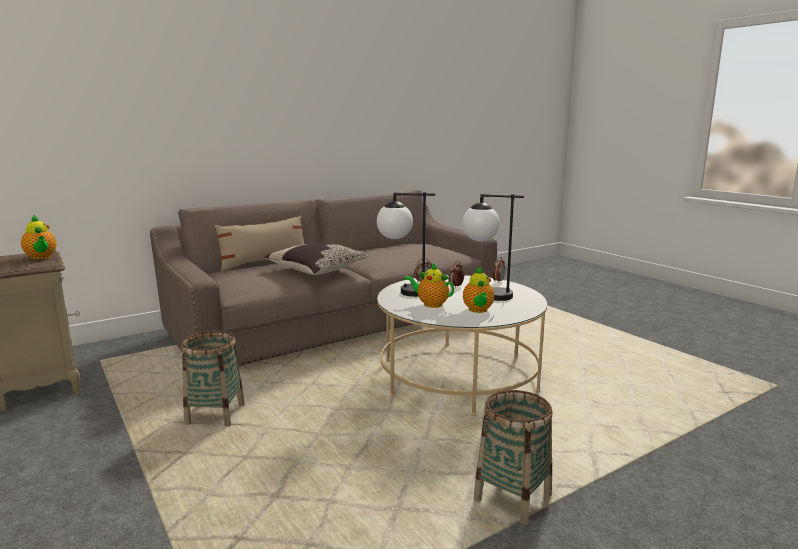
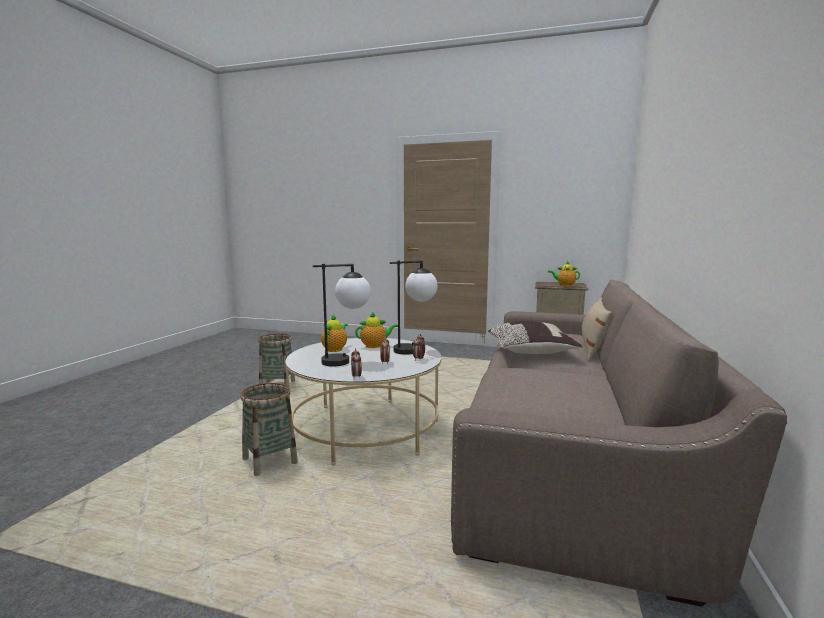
camera: 140 degrees right, 5 degrees down
(215, 415) = (457, 371): basket -> basket (270, 461)
(478, 310) = (335, 349): teapot -> teapot turned 60 degrees clockwise

